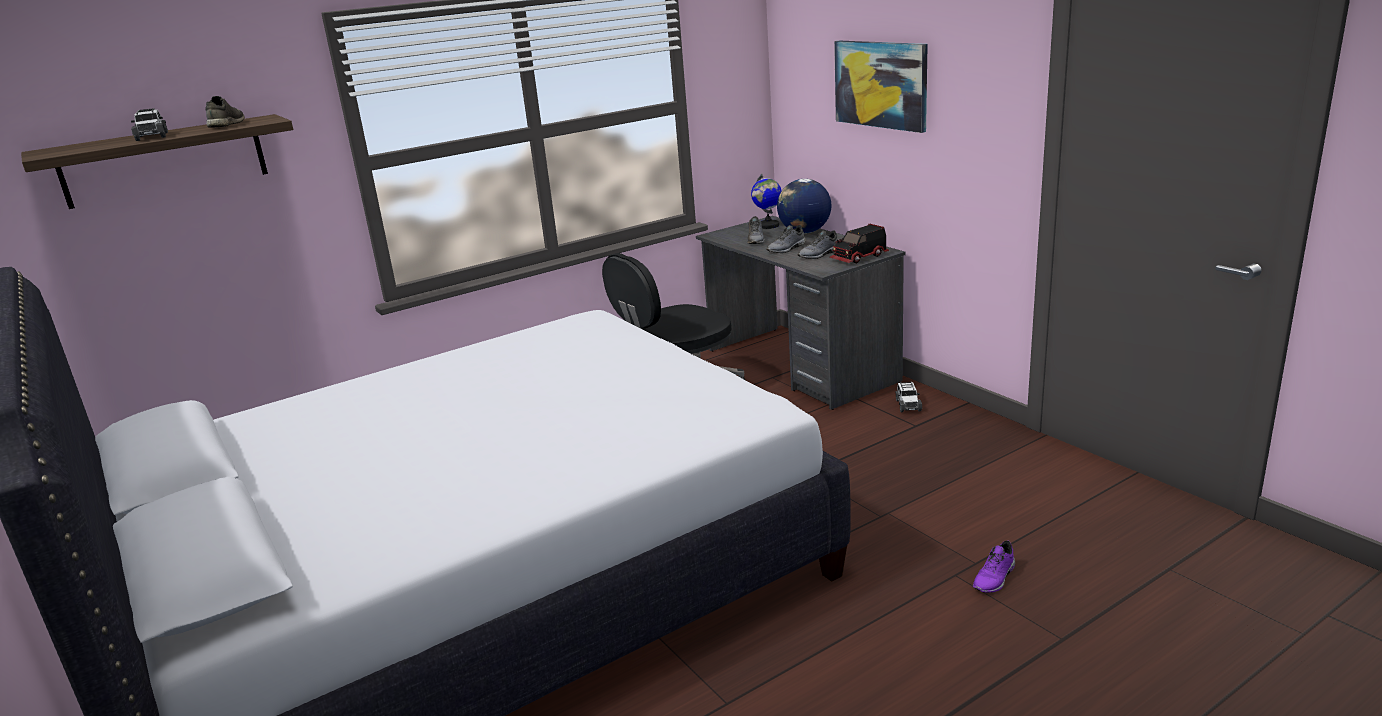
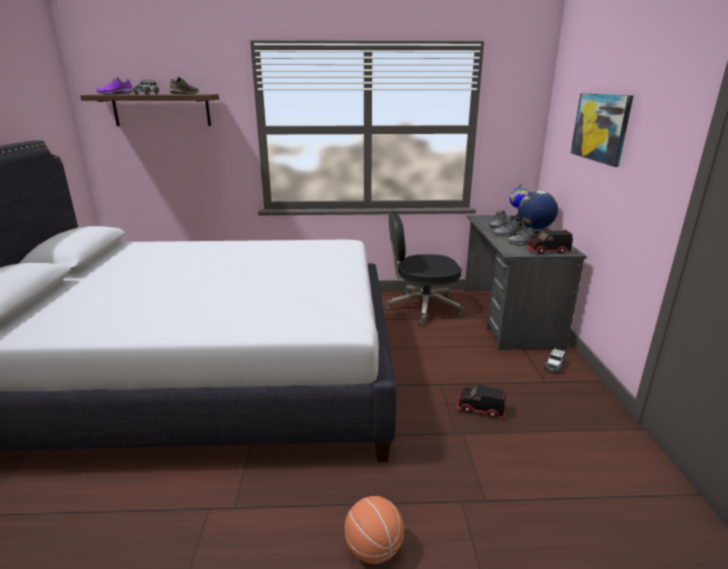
camera: 30 degrees right, 0 degrees up
(880, 482) = (480, 409): none -> toy truck
(922, 657) = (374, 549): none -> basketball
(995, 578) = (487, 520): purple shoe -> purple shoe (115, 94)

